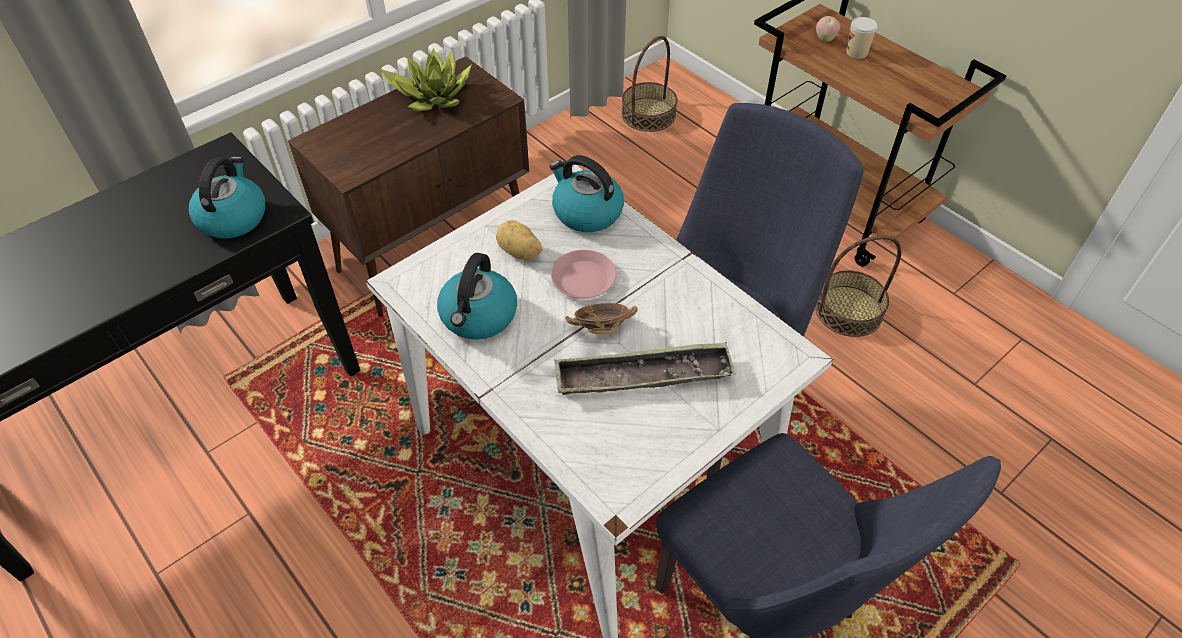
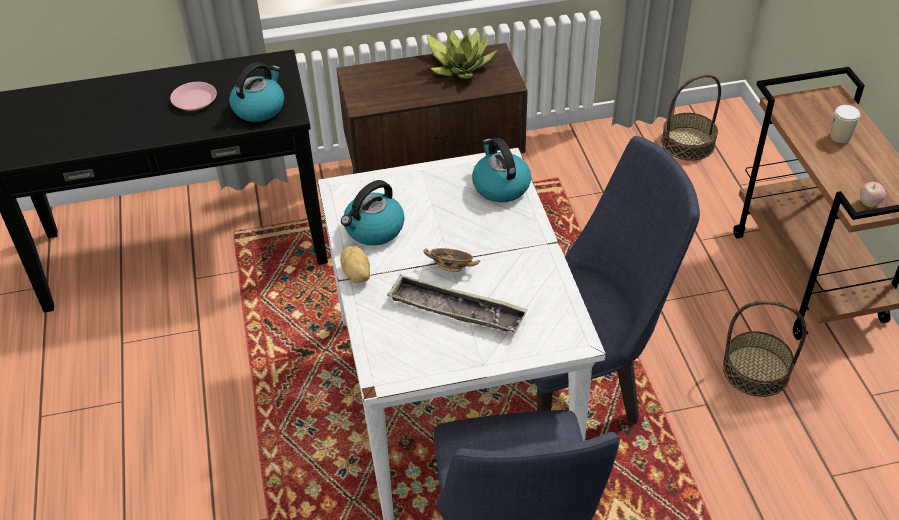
camera: 30 degrees right, 5 degrees down
(519, 253) = (431, 197): potato -> potato (356, 275)
(583, 279) = (463, 231): pink plate -> pink plate (194, 100)
(825, 39) = (820, 116): apple -> apple (869, 203)

